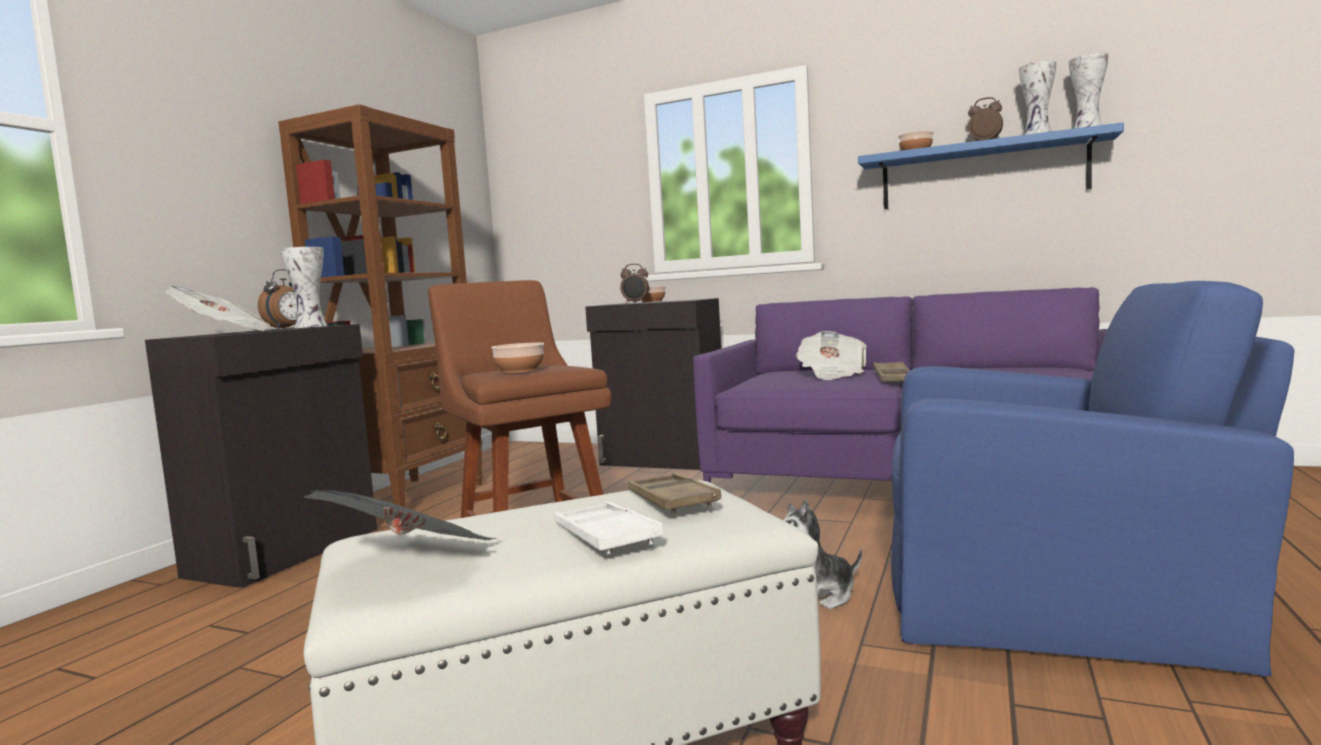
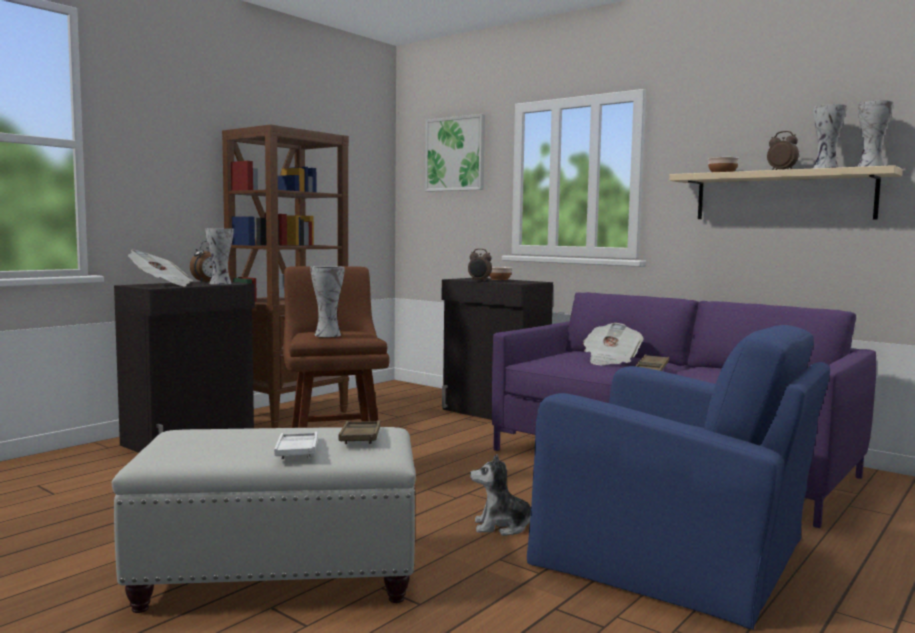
camera: 15 degrees right, 0 degrees up
(414, 564) = (188, 449): newspaper -> none
(519, 370) = (326, 335): bowl -> vase
(569, 161) = (455, 154): none -> picture
(982, 173) = (783, 196): blue shelf -> beige shelf

